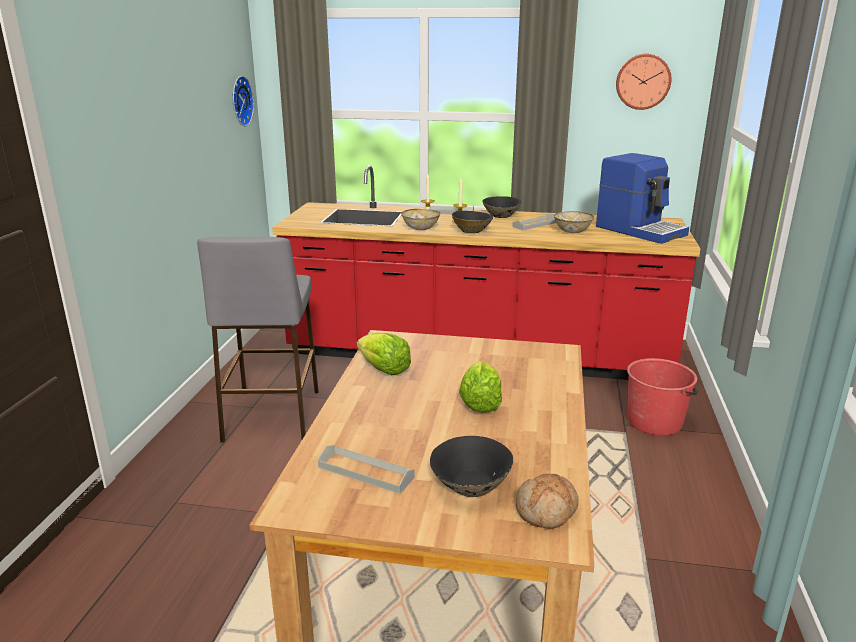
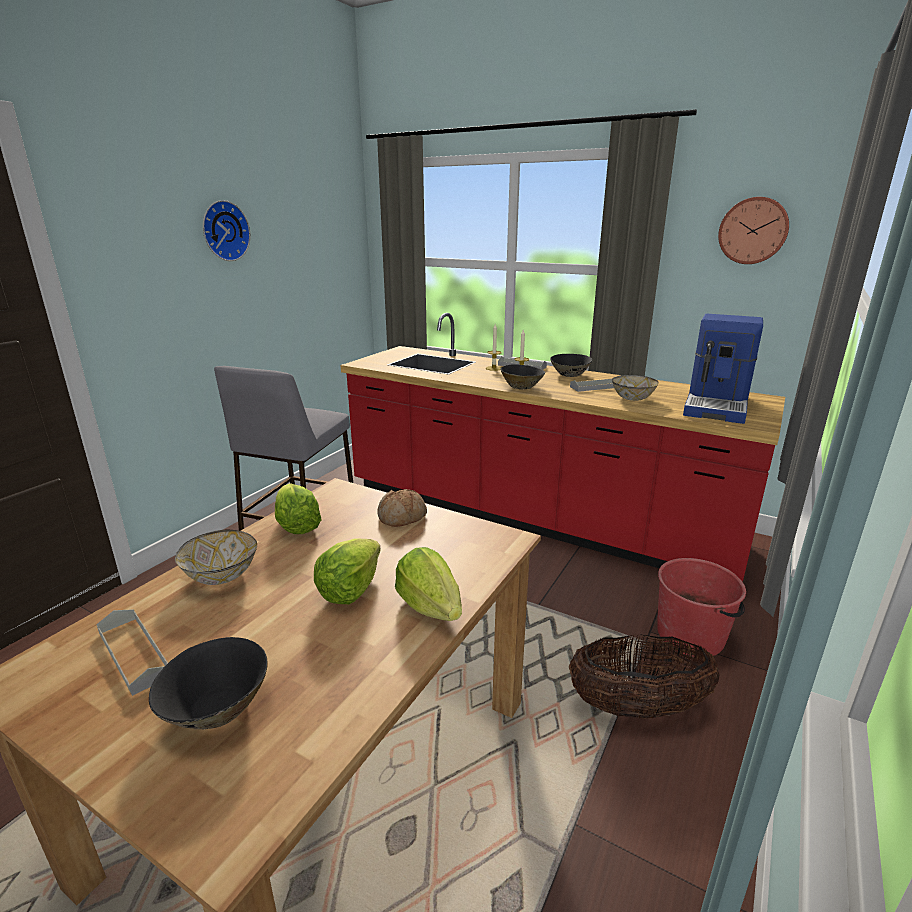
camera: 20 degrees right, 0 degrees up
(239, 101) = (341, 246): wall clock -> wall clock (224, 231)
(421, 229) = (473, 379): bowl -> bowl (222, 576)
(547, 511) = (261, 781): bread -> bread (402, 517)
(550, 402) = (430, 607): none -> lettuce
(640, 230) = (717, 405): coffee machine -> coffee machine turned 45 degrees clockwise
(644, 477) = (637, 707): none -> basket

